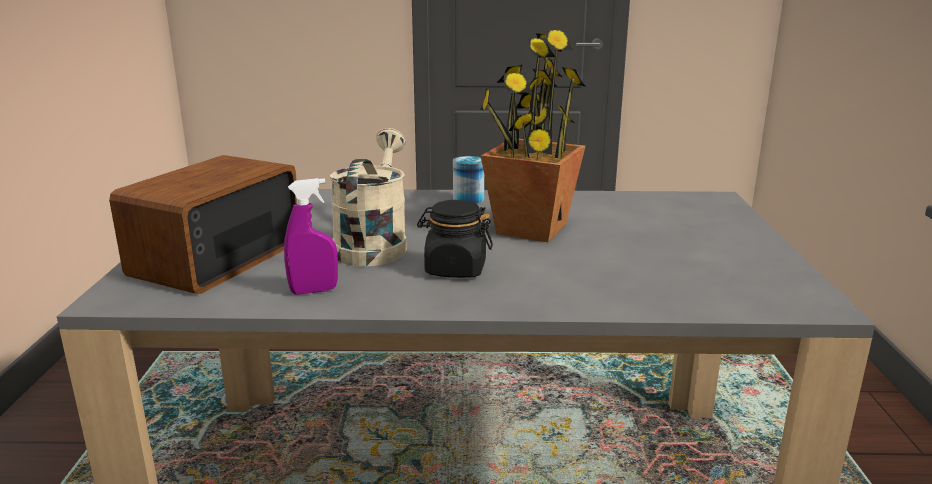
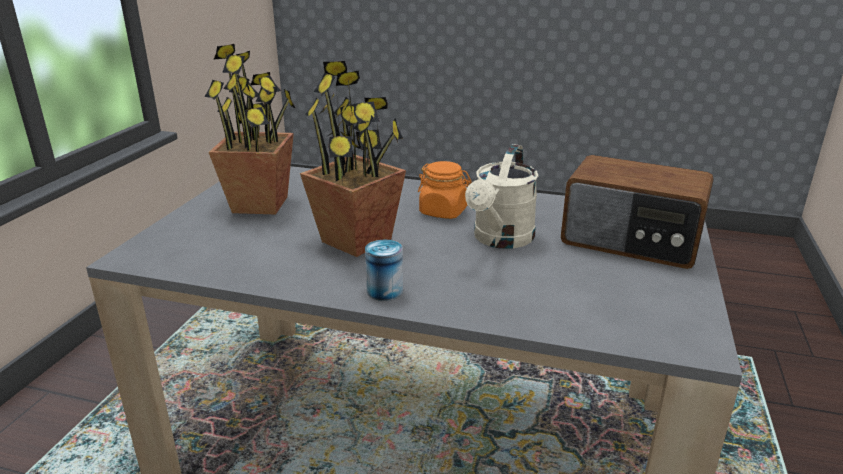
camera: 165 degrees left, 5 degrees up
(215, 258) = (631, 241): radio -> radio turned 75 degrees clockwise
(314, 291) = (543, 207): purple spray bottle -> none
(455, 269) = (443, 211): black jar -> orange jar
(699, 253) = (260, 204): none -> potted plant

